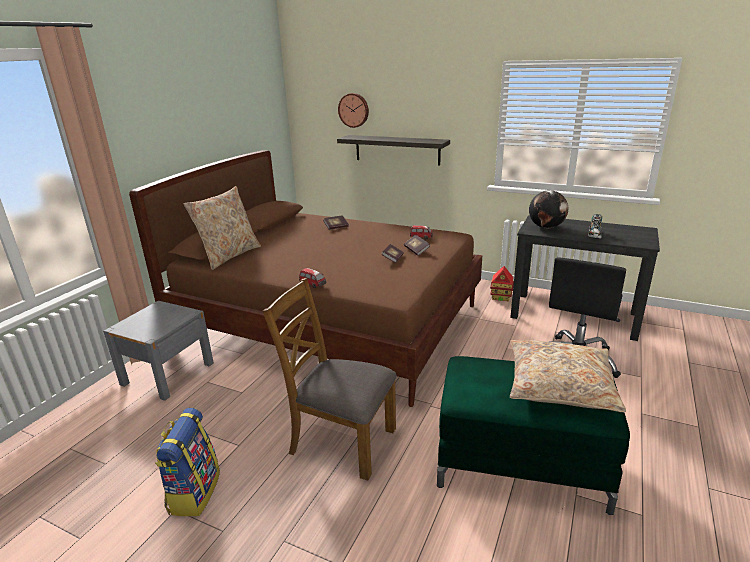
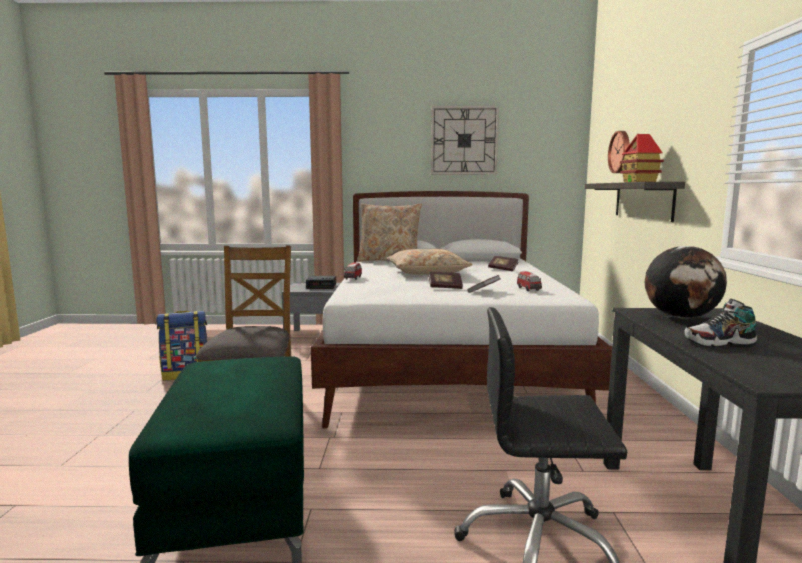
camera: 65 degrees right, 15 degrees down
(160, 315) = (322, 286): none -> alarm clock
(210, 104) = (464, 140): none -> wall clock
(329, 322) = (446, 364): brown bed -> white bed
(501, 297) = (661, 447): toy house -> toy house (639, 182)
(559, 385) = (236, 400): beige pillow -> beige pillow (426, 272)

